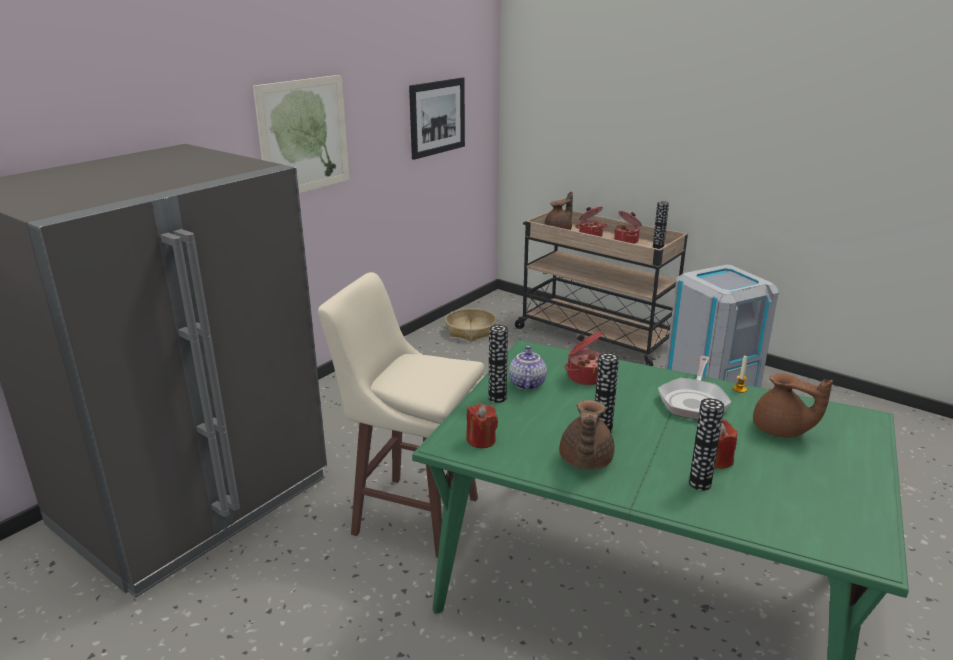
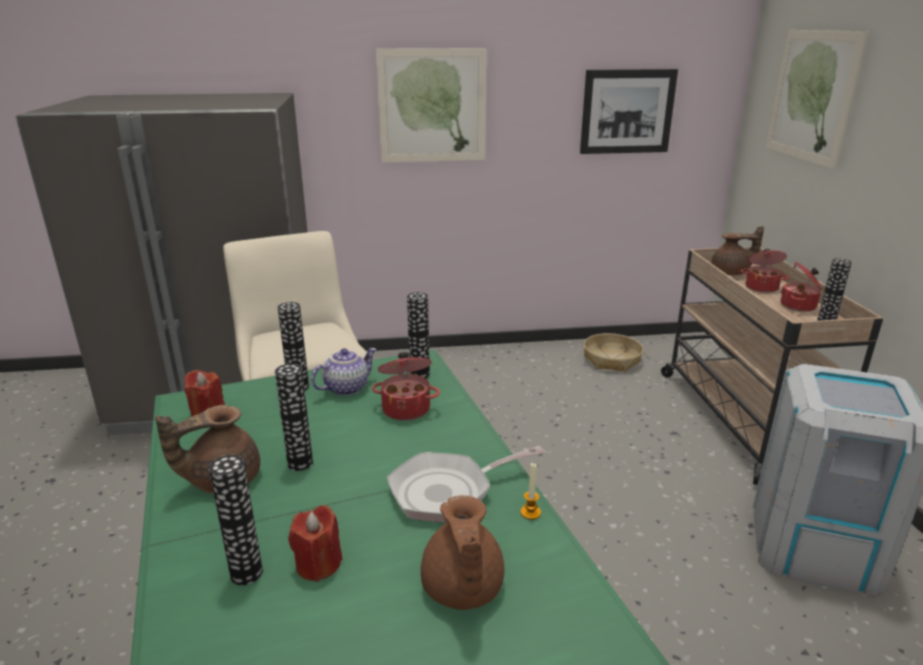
camera: 45 degrees right, 0 degrees up
(548, 356) = (419, 374): none -> vase
(576, 92) = (812, 96): none -> picture

